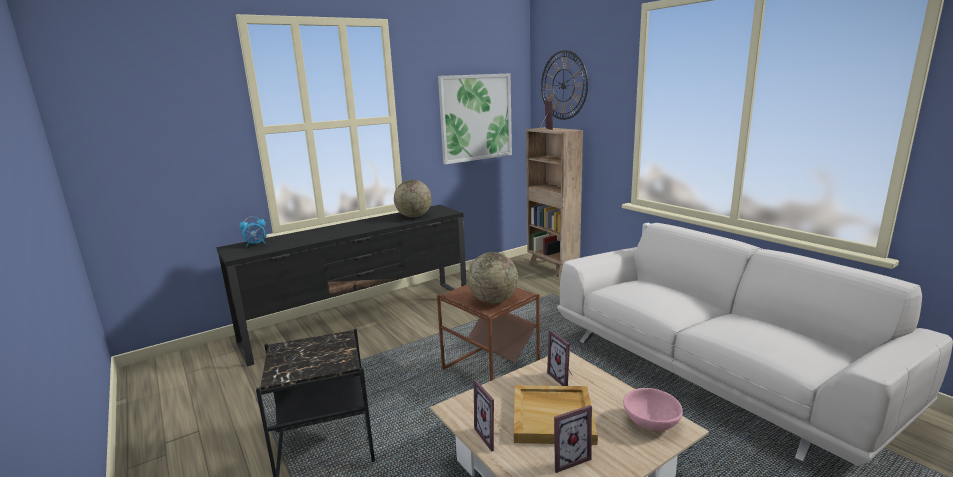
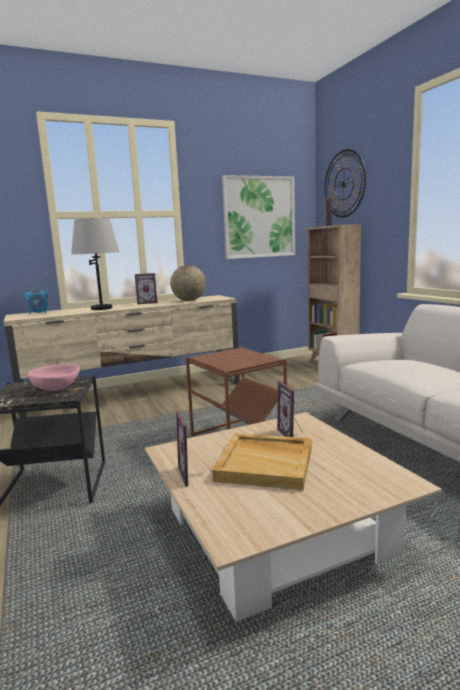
camera: 10 degrees right, 5 degrees down
(324, 233) = (101, 308): none -> grey table lamp
(362, 319) = (136, 395): black tv stand -> beige tv stand
(493, 301) = (236, 362): globe -> none
(567, 458) = (264, 499): picture frame -> picture frame (147, 303)
(651, 423) = (374, 476): pink bowl -> pink bowl (56, 388)

